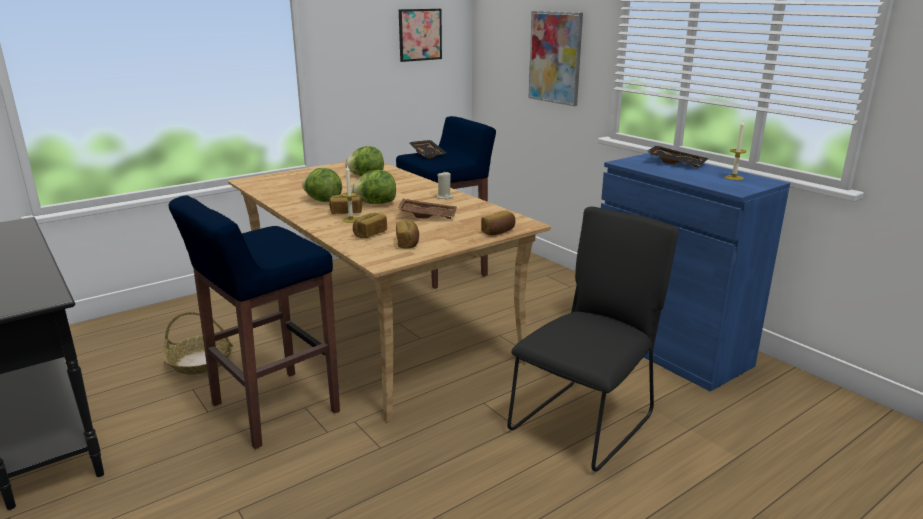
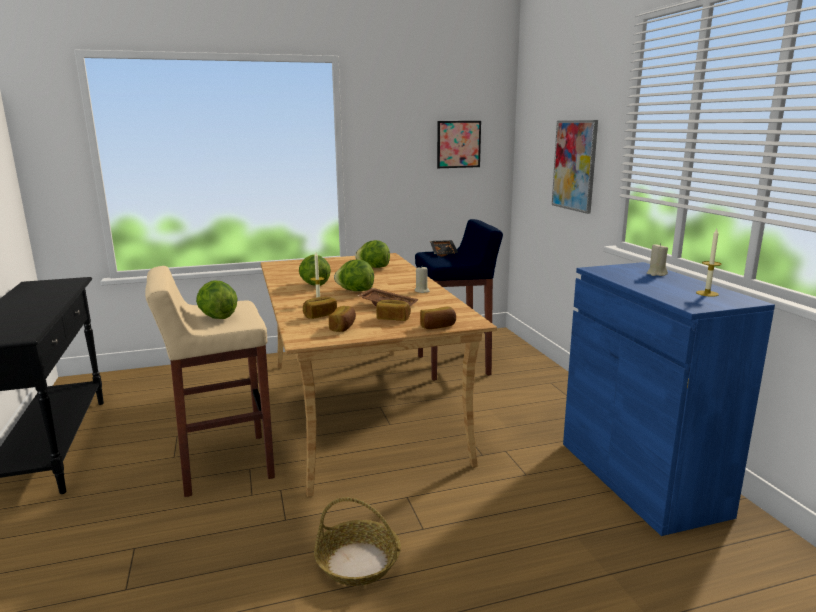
camera: 20 degrees right, 5 degrees down
(201, 362) = (199, 414): basket -> basket (358, 562)
(266, 248) = (217, 317): none -> lettuce
(273, 408) = (224, 464): blue stool -> beige stool
(346, 212) = (322, 295): bread -> bread (393, 318)
(586, 420) = (498, 537): black chair -> none
(676, 163) = (656, 274): black tray -> beige candle

